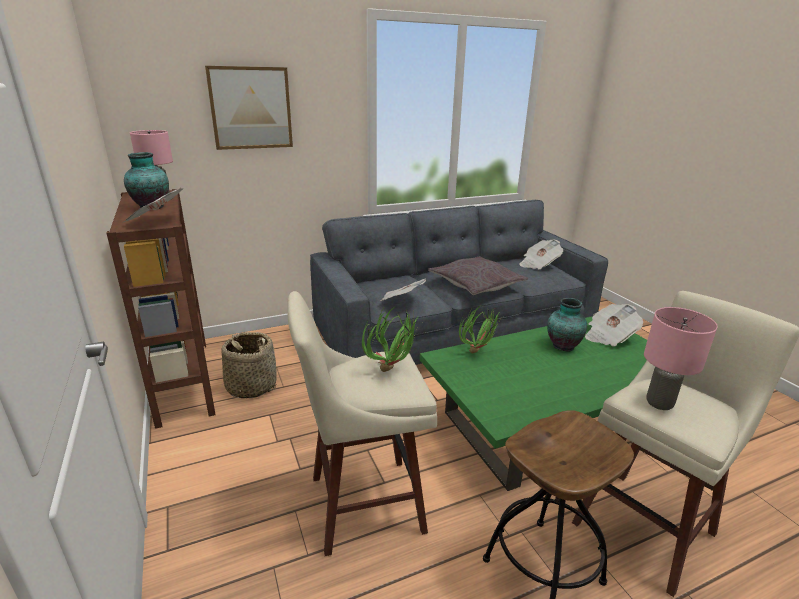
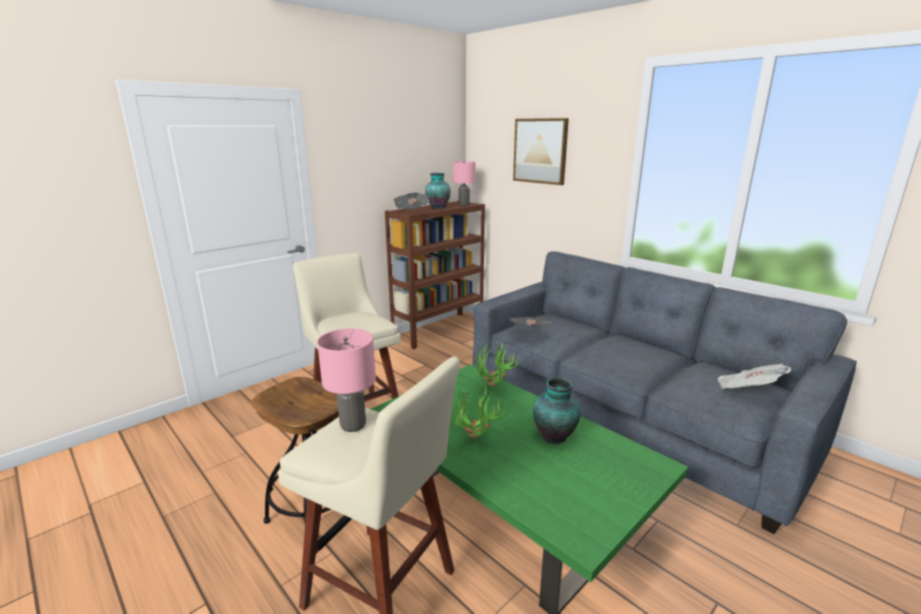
camera: 70 degrees right, 5 degrees down
(251, 386) = (450, 350): basket -> none
(393, 370) = (359, 324): potted plant -> potted plant (476, 442)
(476, 284) = (618, 359): grey pillow -> none
(609, 336) = (618, 472): newspaper -> none

